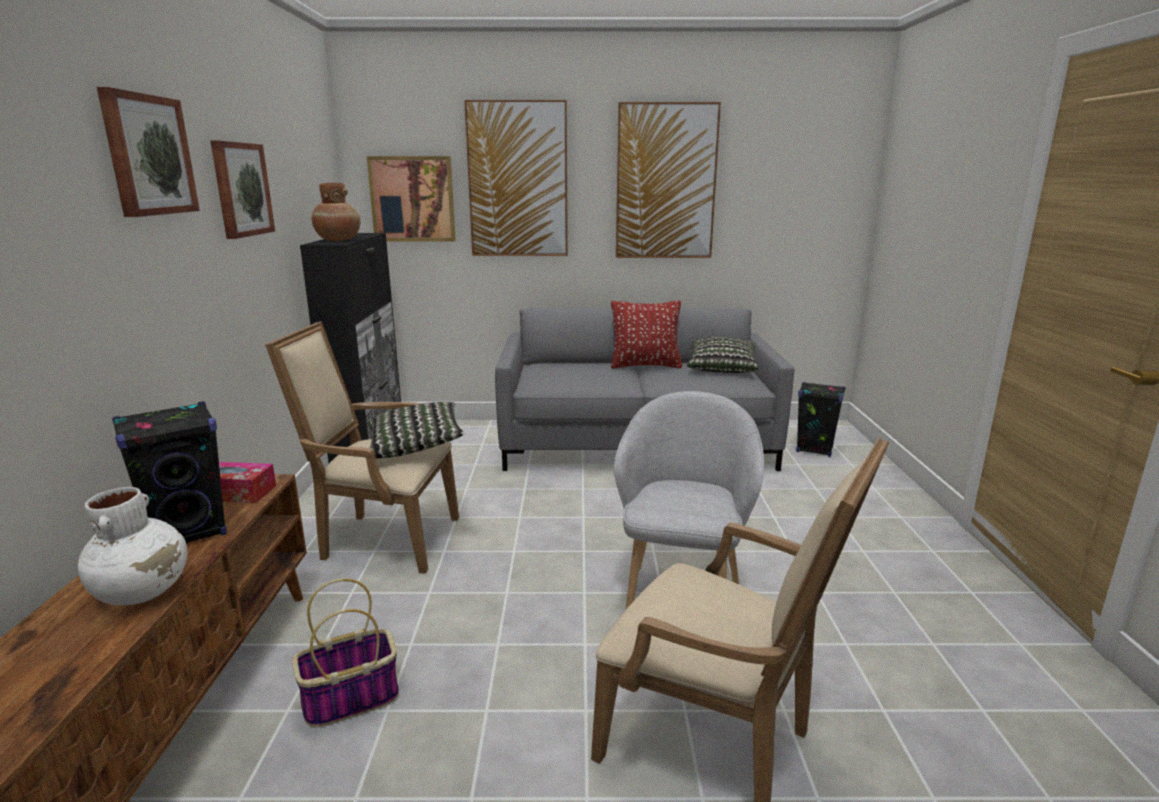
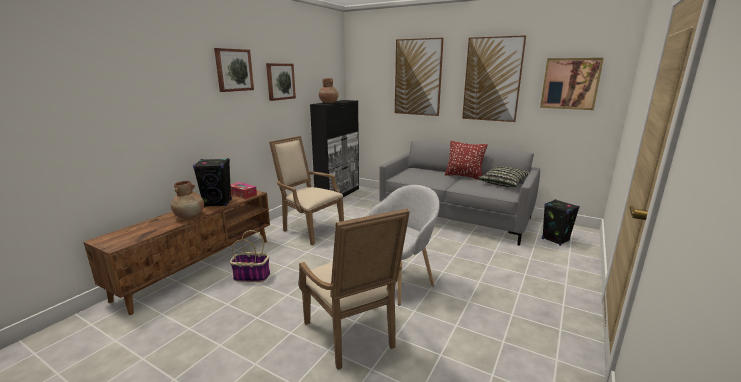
camera: 30 degrees right, 0 degrees up
(144, 591) = (190, 216): white vase -> brown vase
(412, 199) = (372, 85): picture -> picture (570, 83)
(415, 446) = (322, 192): pillow -> none

